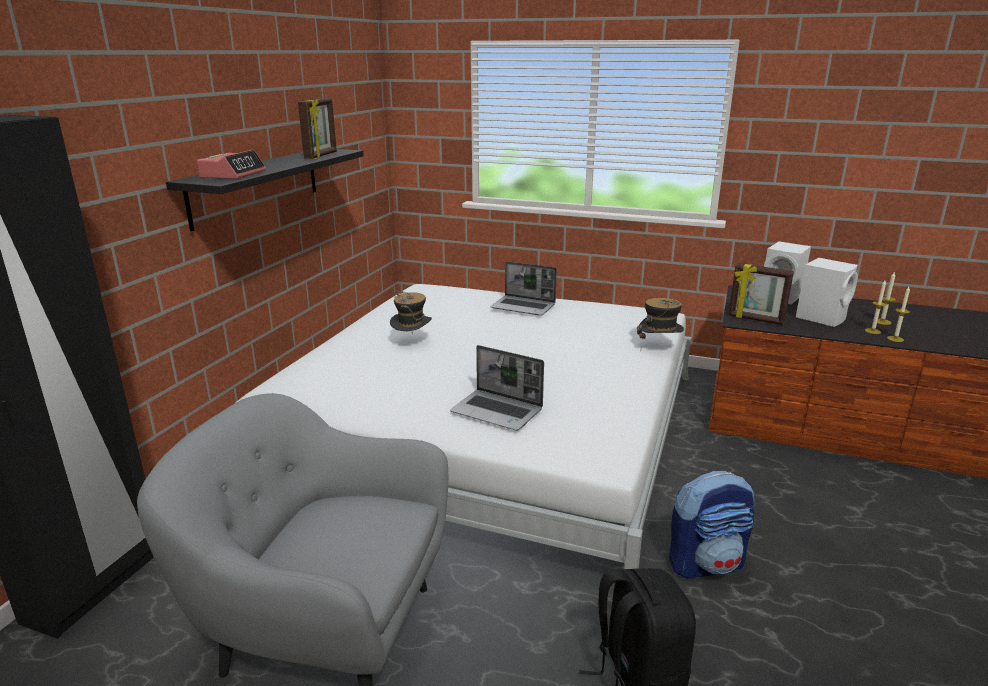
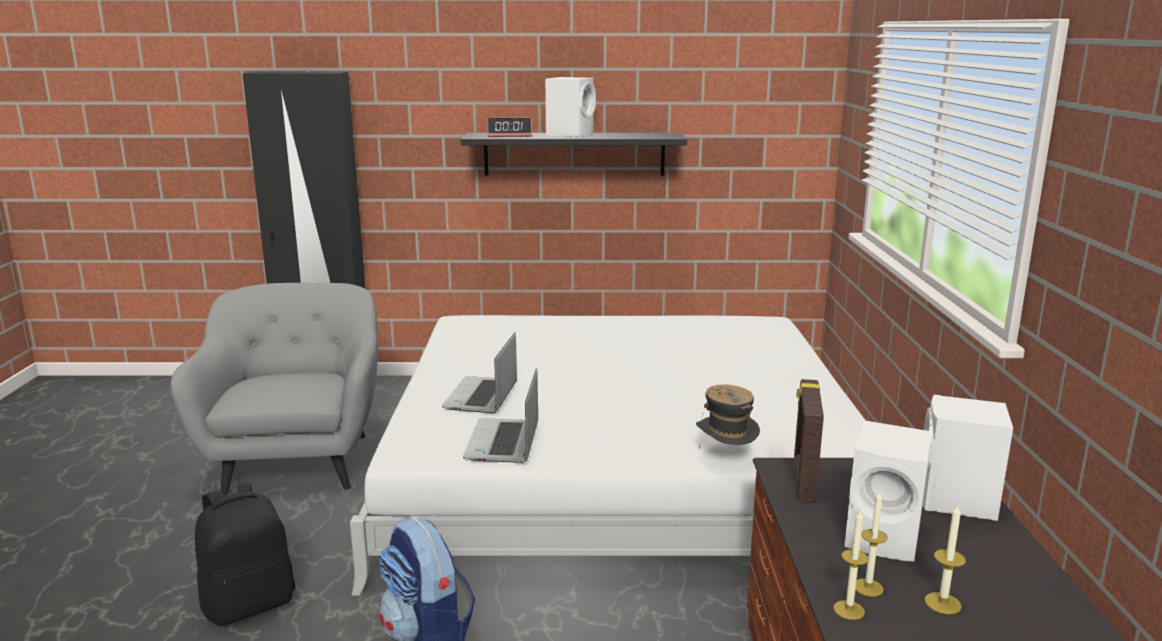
camera: 70 degrees right, 5 degrees down
(273, 163) = (571, 135): none -> white speaker
(321, 155) = (631, 136): picture frame -> none
(412, 342) = (607, 341): hat -> none
(524, 307) = (768, 370): laptop -> laptop (504, 443)

